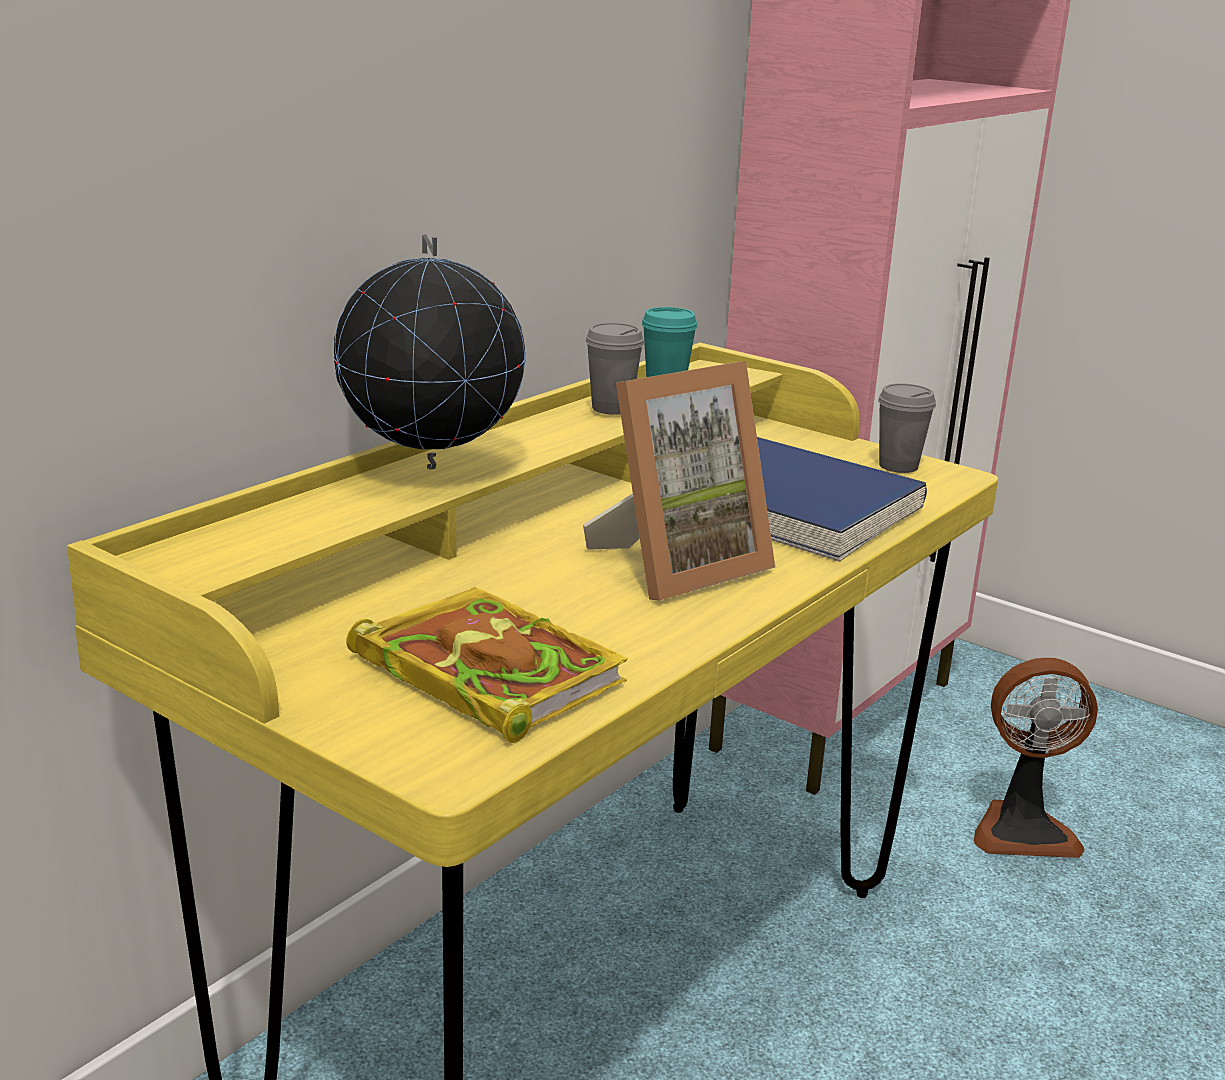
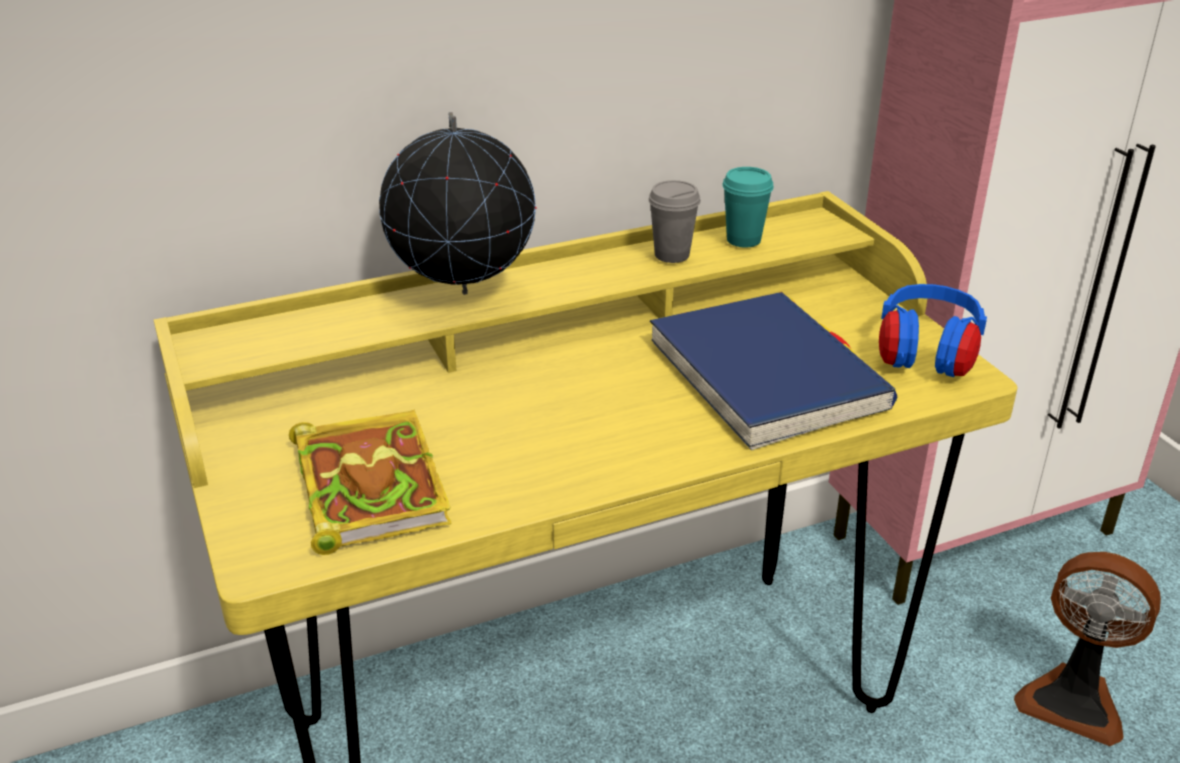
camera: 30 degrees right, 10 degrees up
(677, 566) = (610, 421): picture frame -> none
(898, 466) = (926, 356): grey cup -> blue headphones

